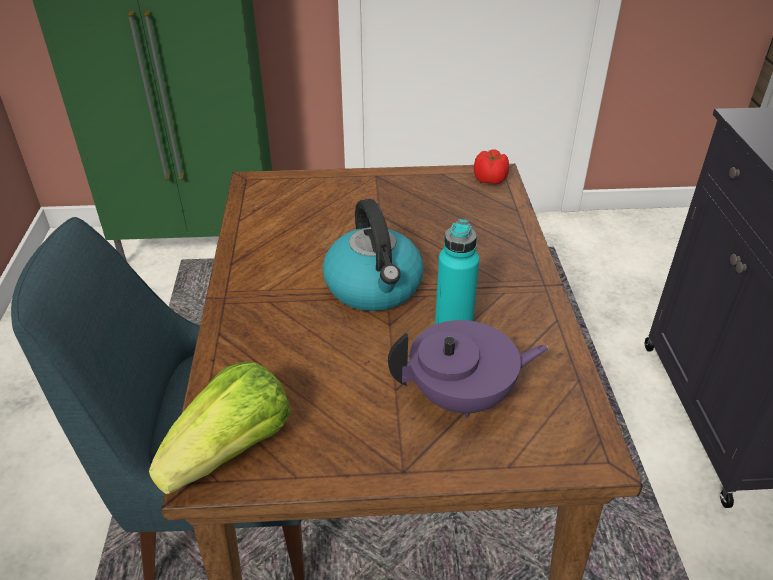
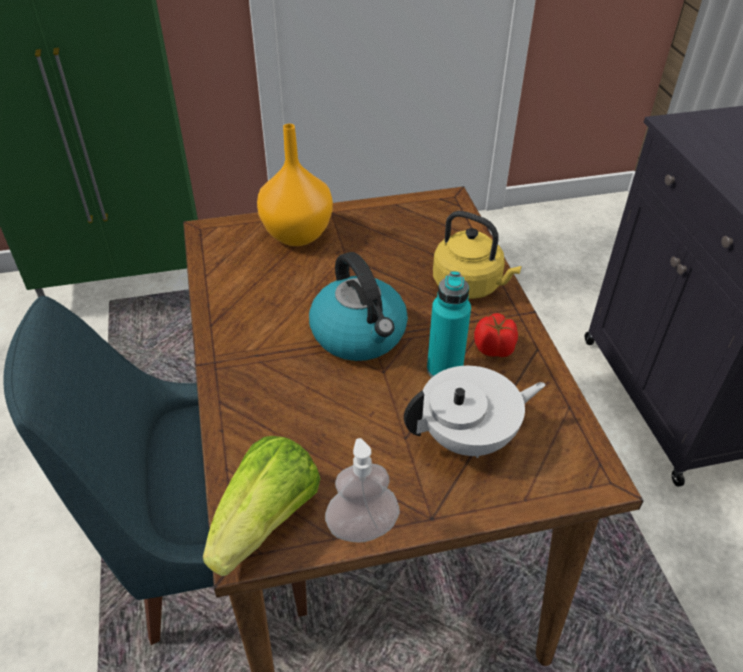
camera: 10 degrees left, 5 degrees up
(328, 471) = (362, 528): none -> soap dispenser
(337, 193) = (297, 235): none -> orange vase
(463, 397) = (469, 437): purple teapot -> white teapot
(490, 180) = (444, 207): tomato -> tomato (494, 349)
(499, 253) = (470, 285): none -> yellow kettle

